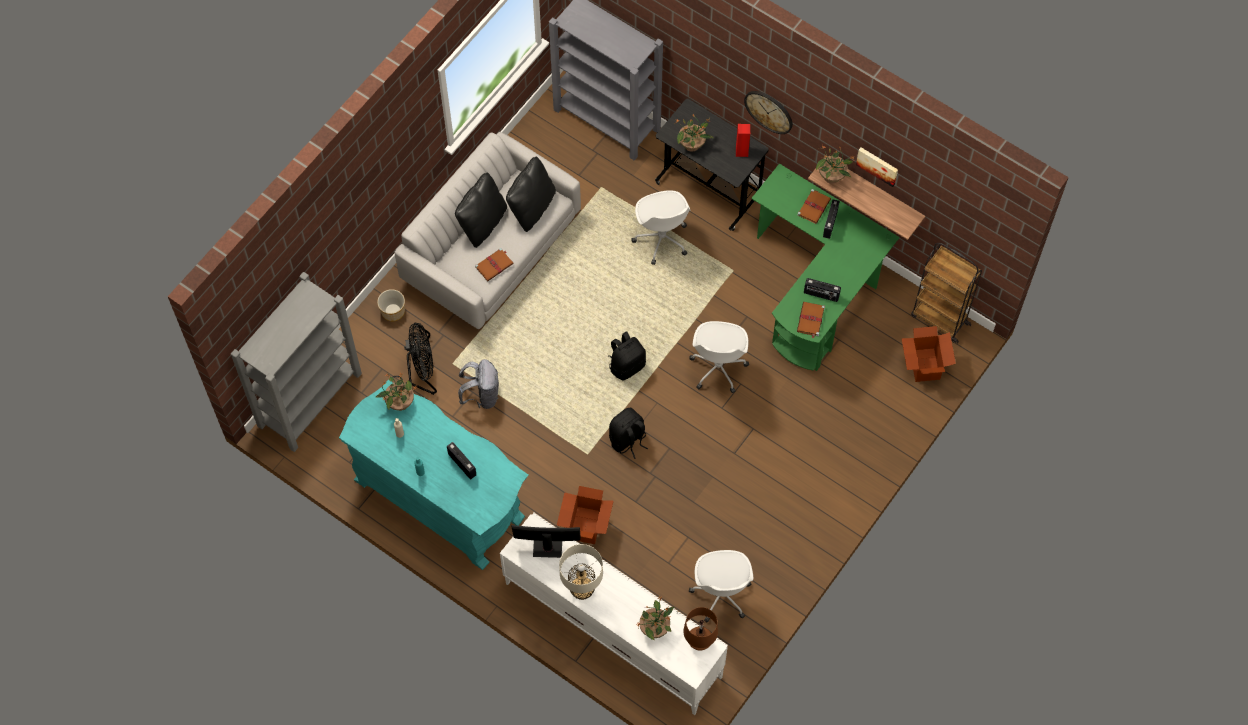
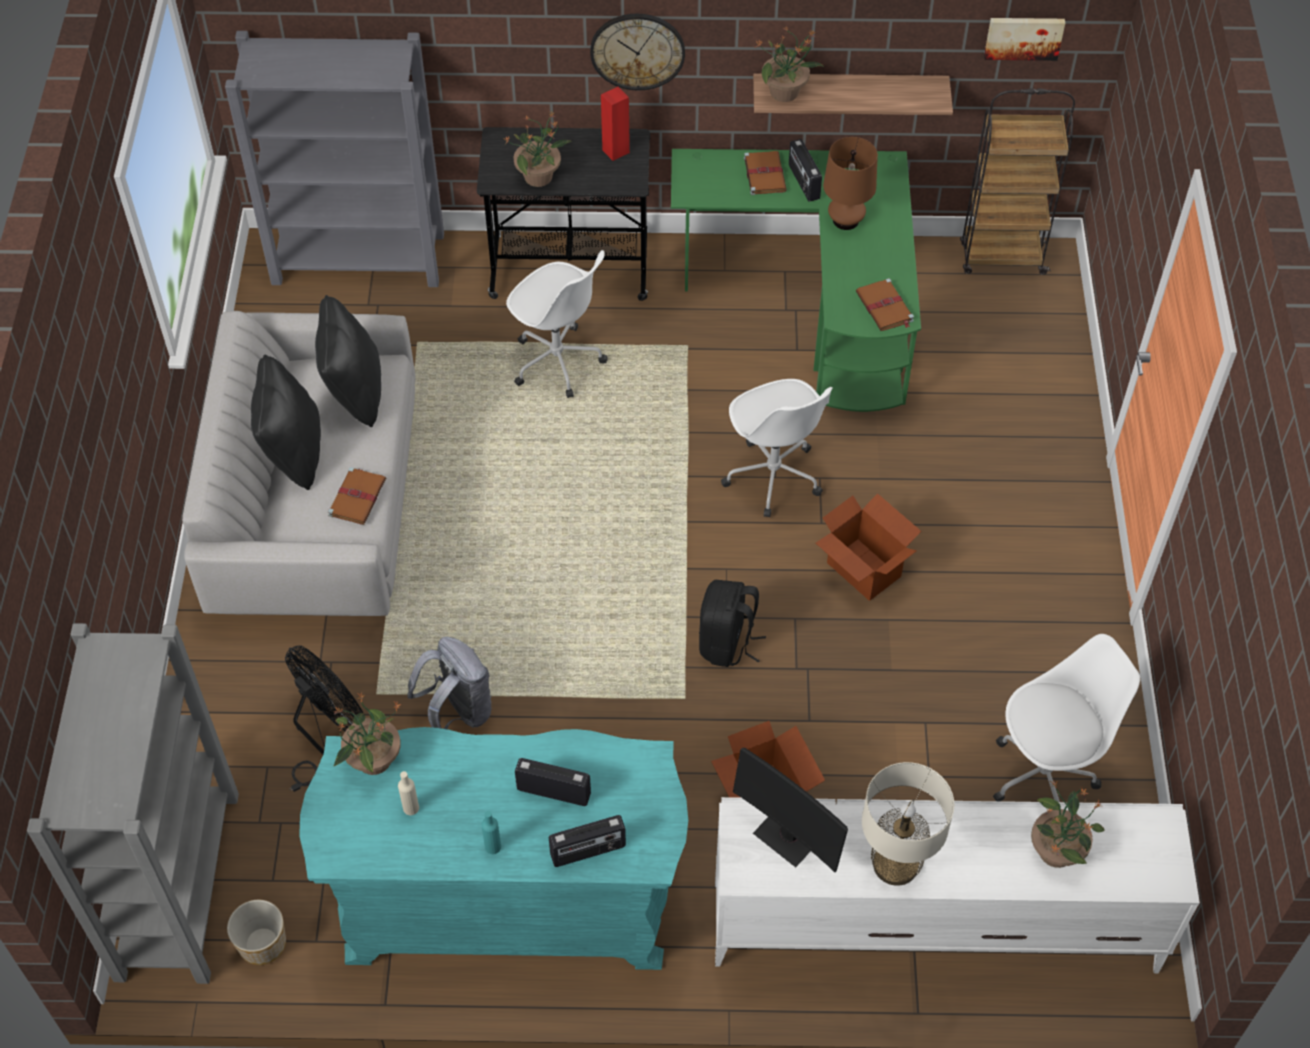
camera: 35 degrees left, 10 degrees down
(393, 311) = (224, 674): planter -> planter (262, 943)
(547, 547) = (788, 836): monitor -> monitor turned 105 degrees counterclockwise
(627, 365) = (642, 545): black backpack -> none
(699, 641) = (1139, 826): brown table lamp -> brown table lamp (845, 220)
(721, 597) = (1044, 776): white office chair -> white office chair turned 75 degrees counterclockwise
(821, 295) = (870, 270): radio -> radio (588, 851)
(878, 165) = (854, 26): picture -> picture (1024, 37)
(924, 365) = (1033, 321): cardboard box -> cardboard box (863, 570)

